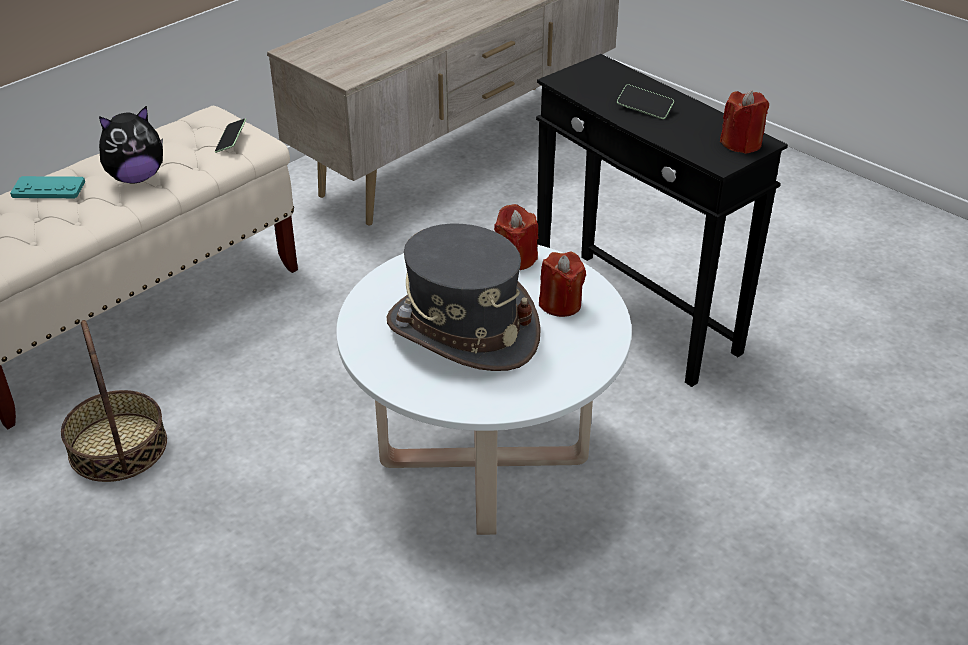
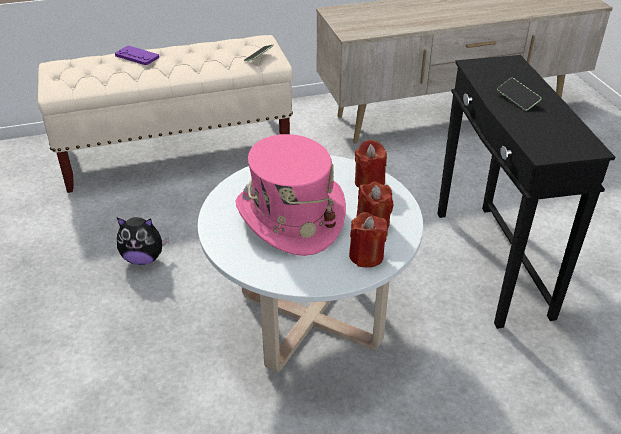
camera: 30 degrees right, 0 degrees up
(48, 189) = (137, 56): turquoise game controller -> purple game controller
(117, 447) = (111, 224): basket -> none
(136, 177) = (188, 63): plush toy -> plush toy (143, 258)
(462, 331) = (290, 217): grey hat -> pink hat
(741, 143) = (574, 145): red candle -> red candle (366, 256)

